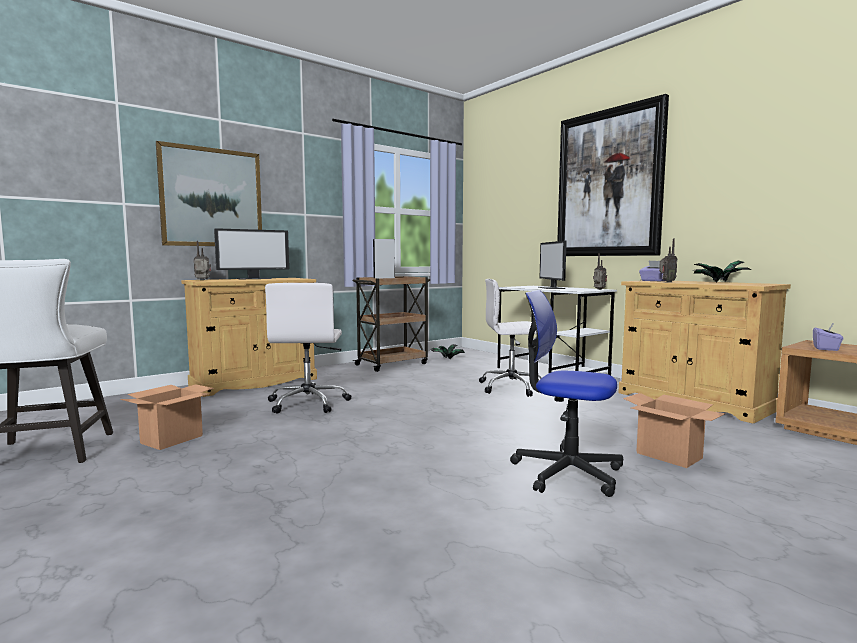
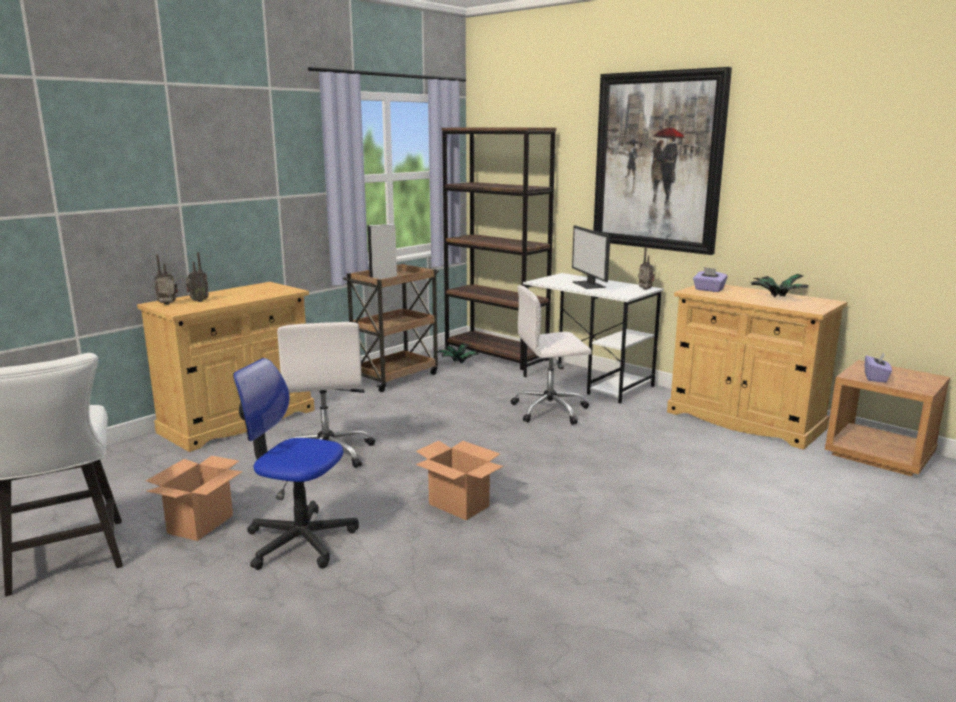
camera: 10 degrees left, 10 degrees up
(212, 198) = (164, 191): picture -> none
(254, 278) = (227, 292): monitor -> none
(480, 355) = (496, 354): none -> brown bookcase
(567, 472) = (639, 532): office chair -> office chair (300, 541)
(666, 282) = (723, 296): radio -> radio (198, 301)
(670, 456) = (730, 501): cardboard box -> cardboard box (459, 505)

